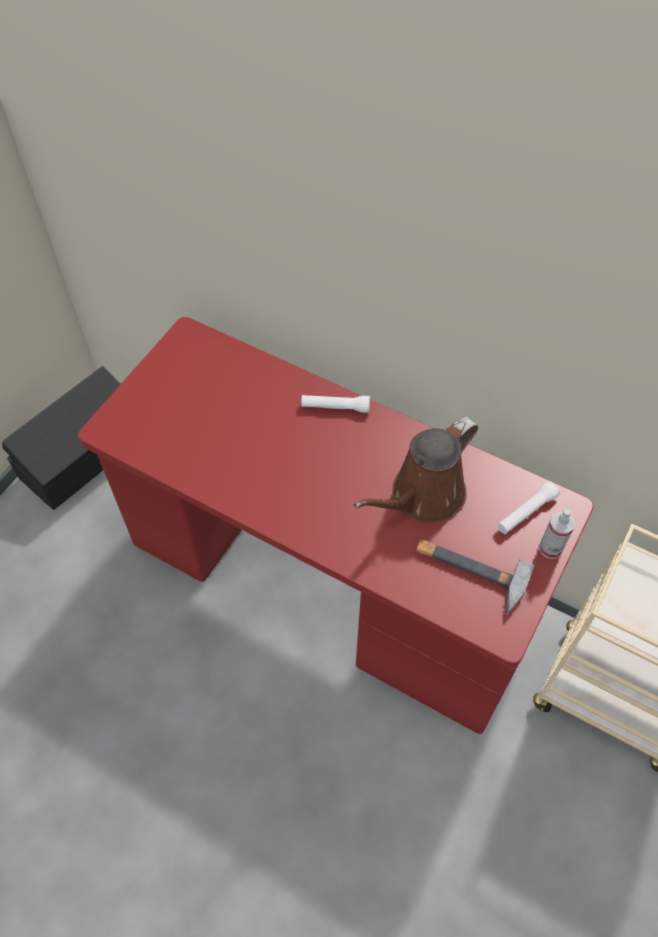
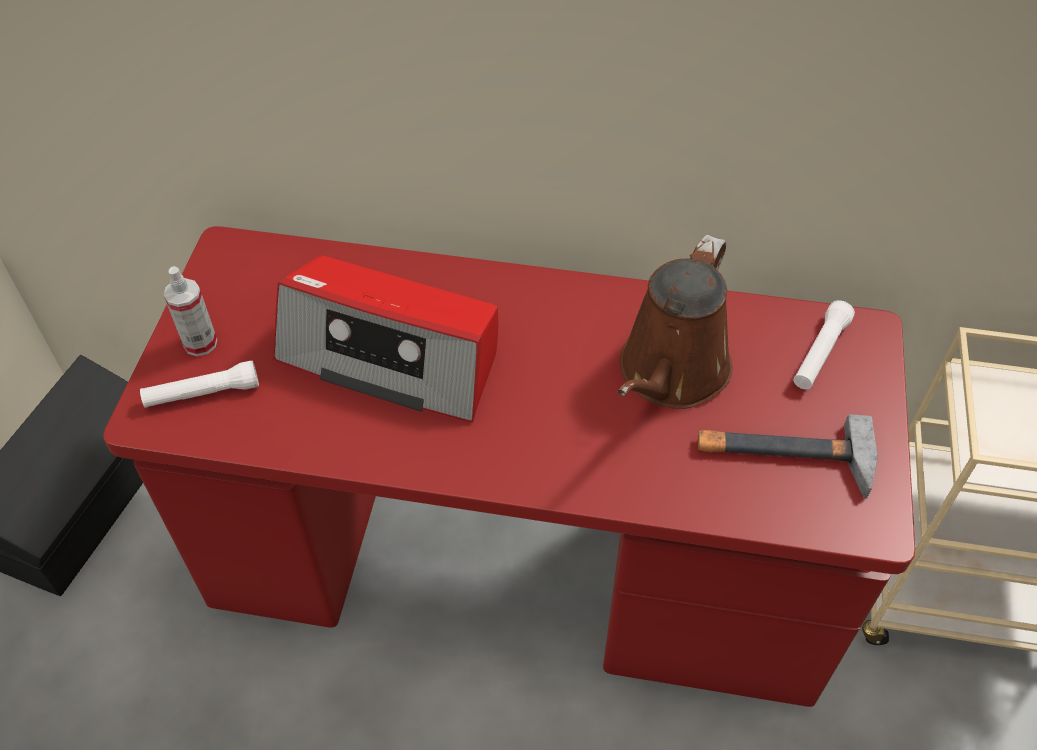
camera: 20 degrees left, 5 degrees down
(258, 433) = (392, 356): none -> radio
(335, 407) = (490, 290): white flashlight -> white flashlight (202, 393)
(550, 548) = (875, 390): spray bottle -> spray bottle (200, 343)

